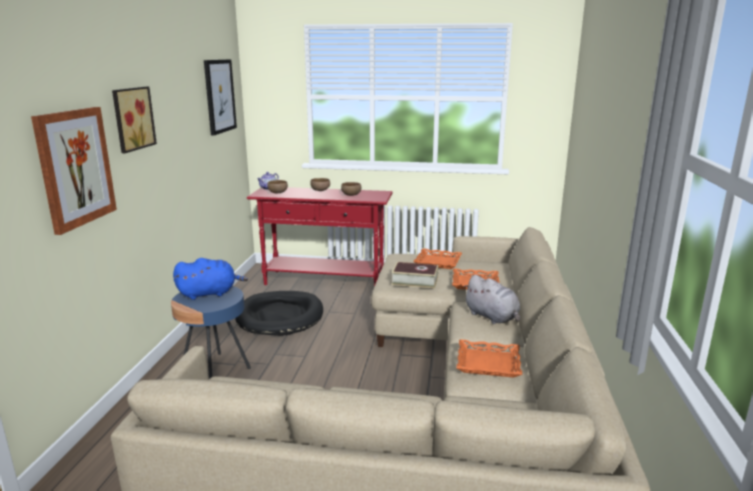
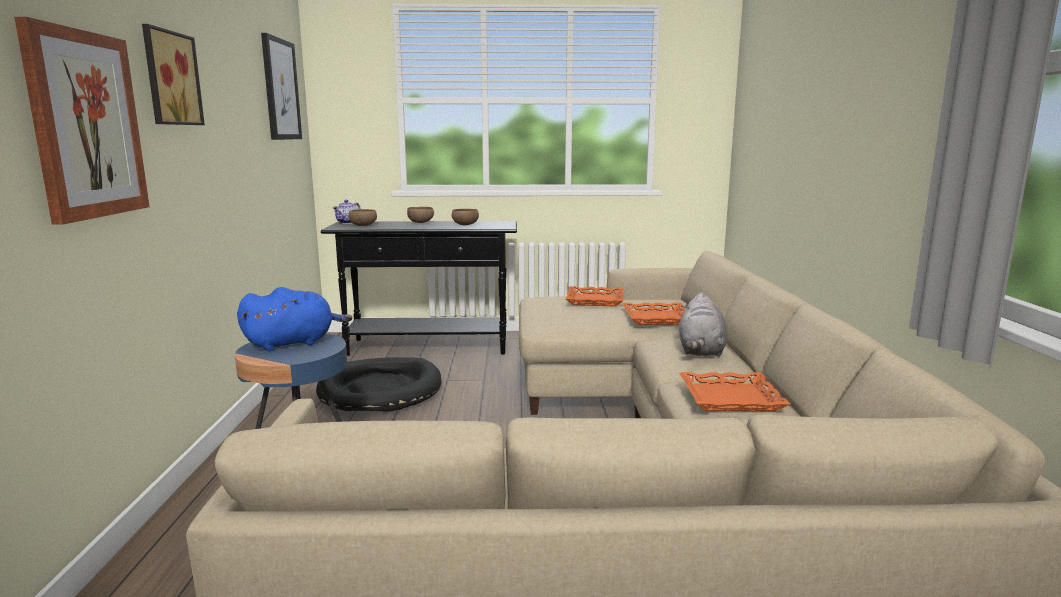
camera: 10 degrees left, 5 degrees down
(324, 281) = (429, 347): red console table -> black console table
(415, 280) = (576, 320): book -> none
(492, 317) = (701, 351): grey plush toy -> grey plush toy turned 60 degrees clockwise

